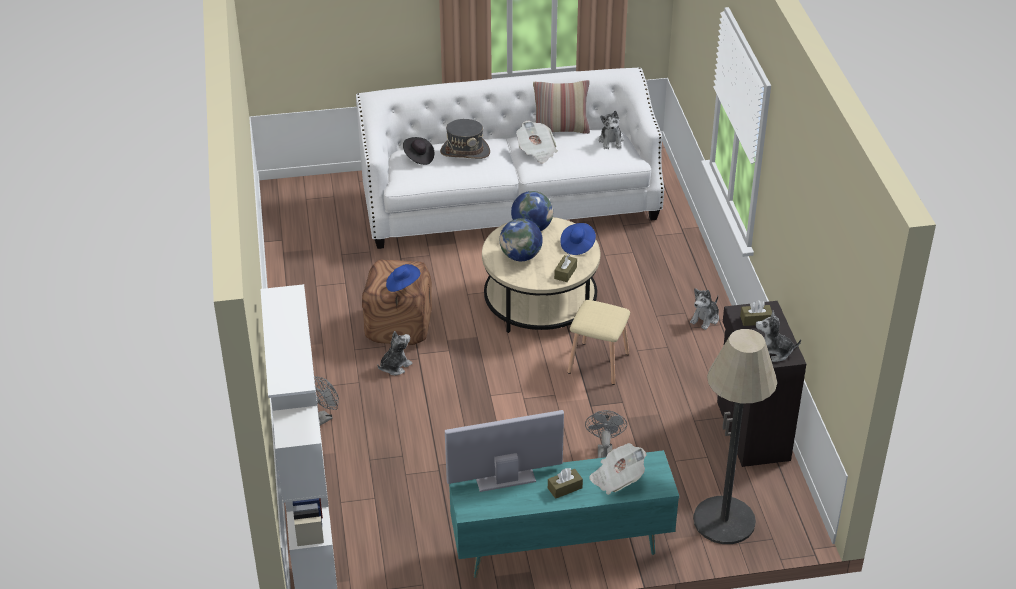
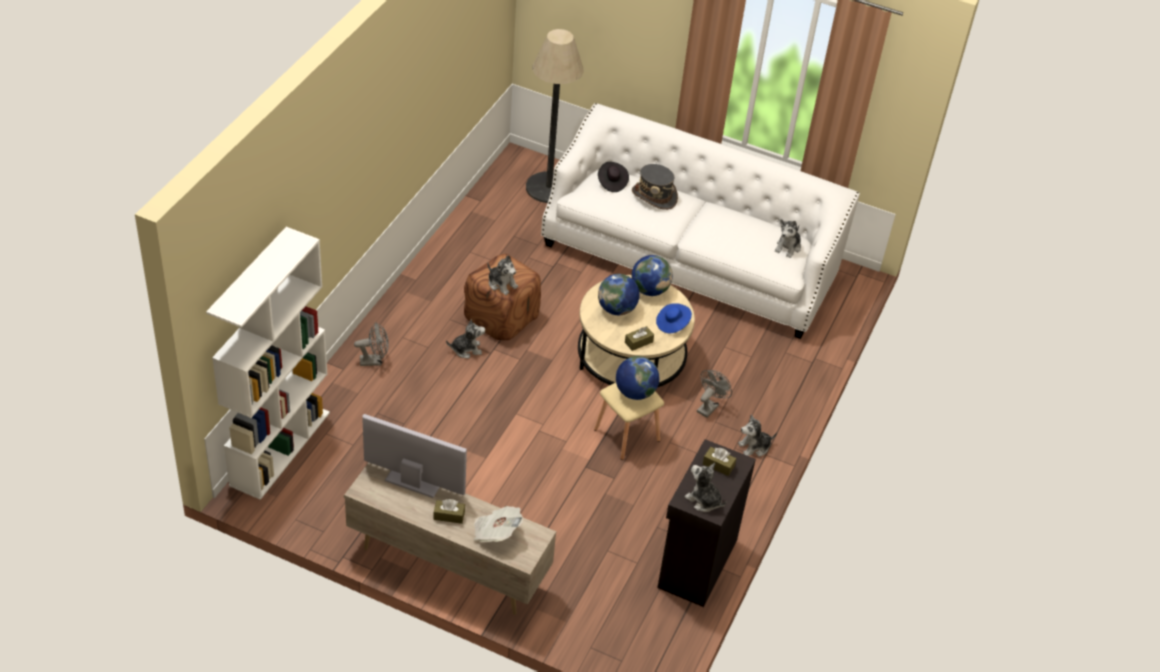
camera: 30 degrees right, 5 degrees up
(402, 285) = (502, 284): blue hat -> plush toy
(536, 151) = (714, 225): newspaper -> none
(561, 129) = (756, 216): pillow -> none
(561, 549) = (448, 566): turquoise tv stand -> beige tv stand
(602, 313) = (635, 392): none -> globe
(604, 451) = (559, 509): grey fan -> grey fan (709, 406)
(724, 520) = (597, 622): floor lamp -> floor lamp (549, 188)

